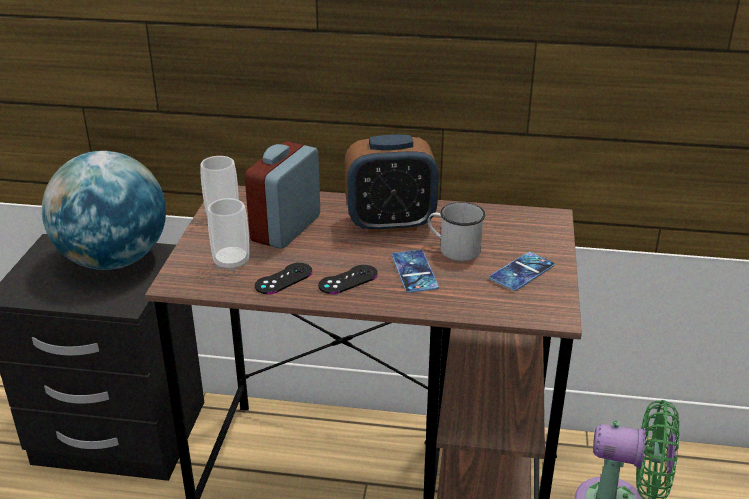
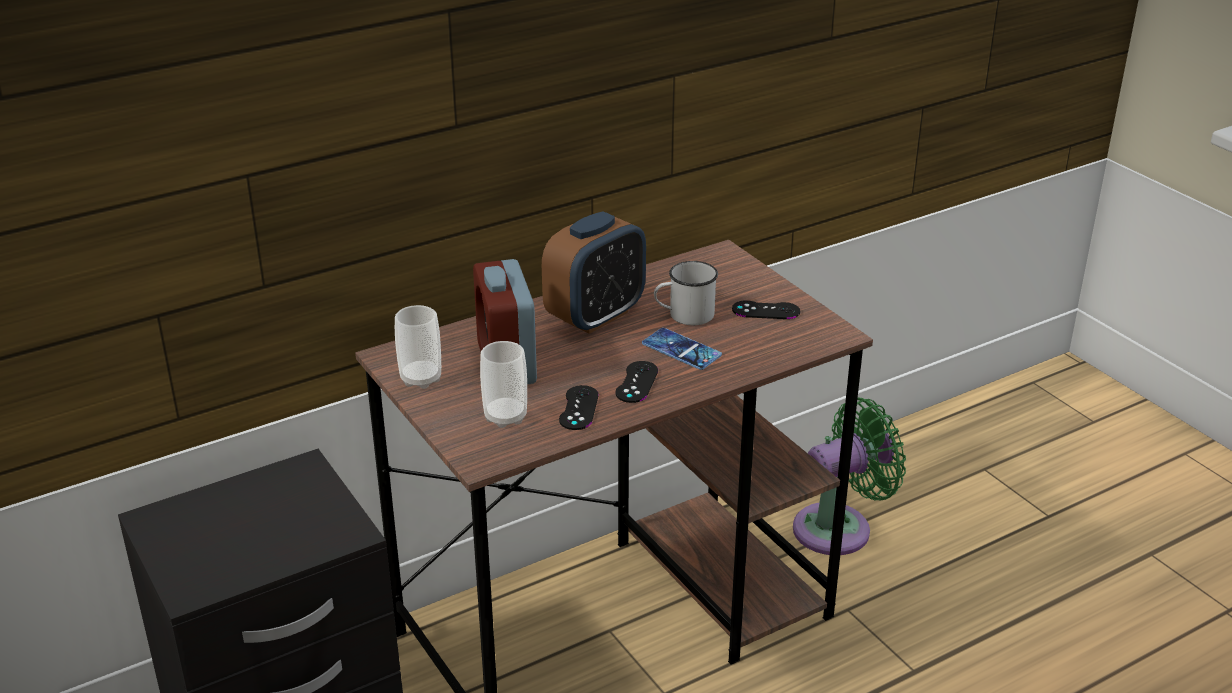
camera: 40 degrees left, 0 degrees up
(114, 260) = (262, 499): globe -> none
(522, 272) = (766, 310): phone -> black game controller

